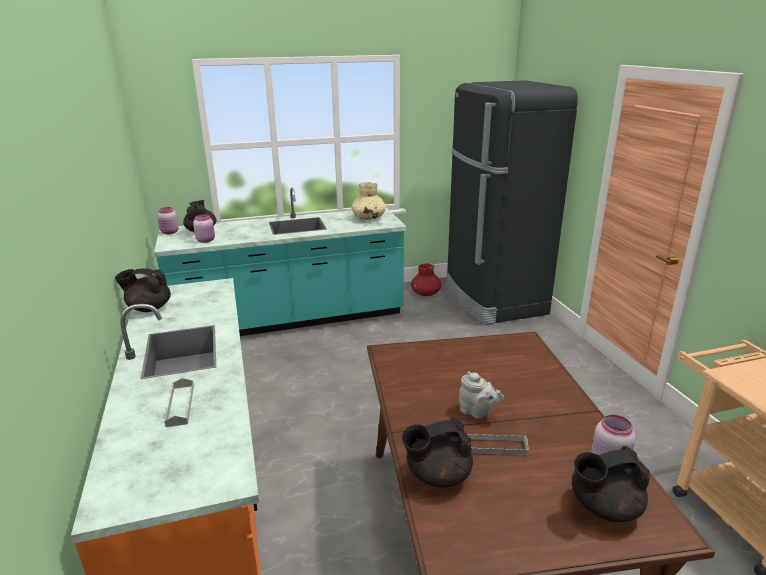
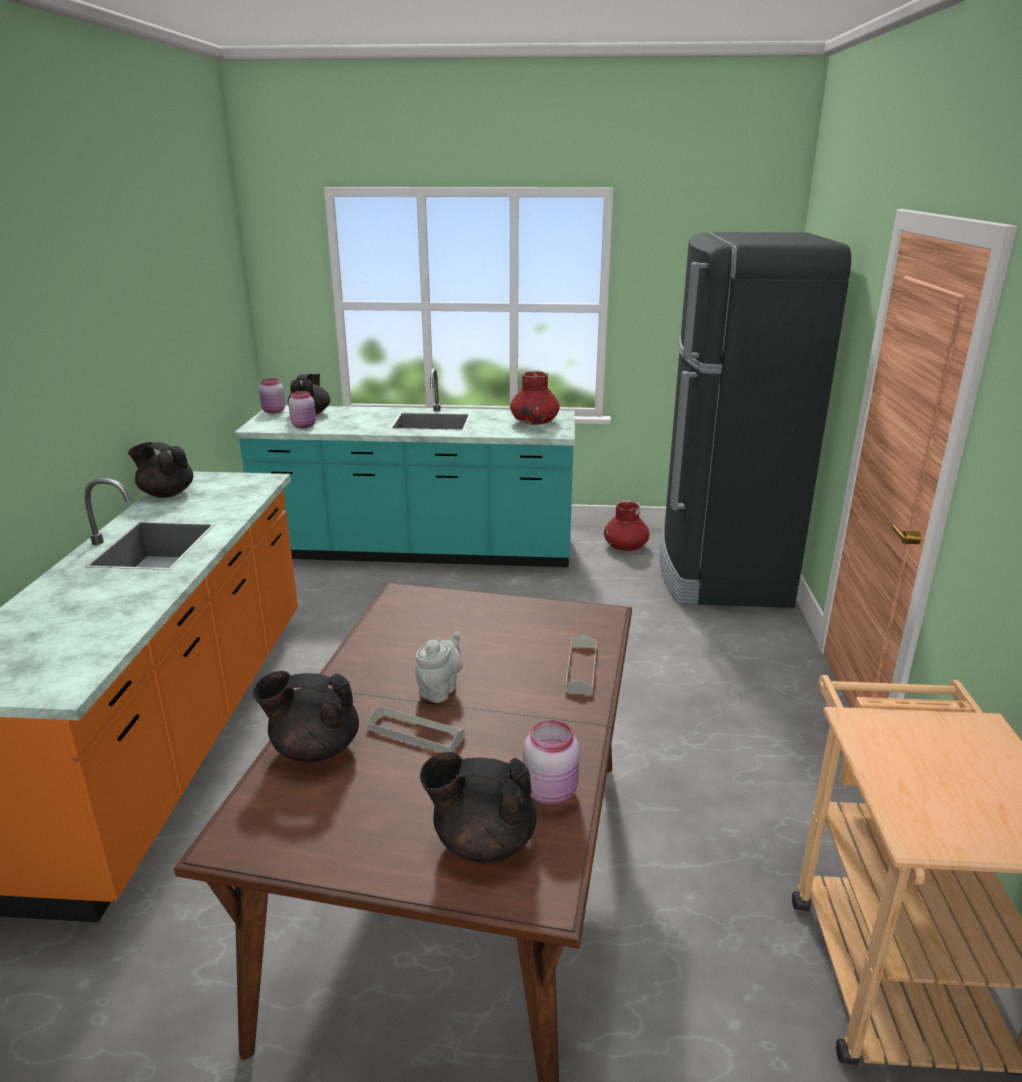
camera: 20 degrees right, 0 degrees up
(180, 405) = (95, 601): grey tray -> grey tray (581, 668)
(368, 218) = (534, 422): beige vase -> red vase
(477, 412) = (440, 689): grey teapot -> grey teapot turned 120 degrees counterclockwise

